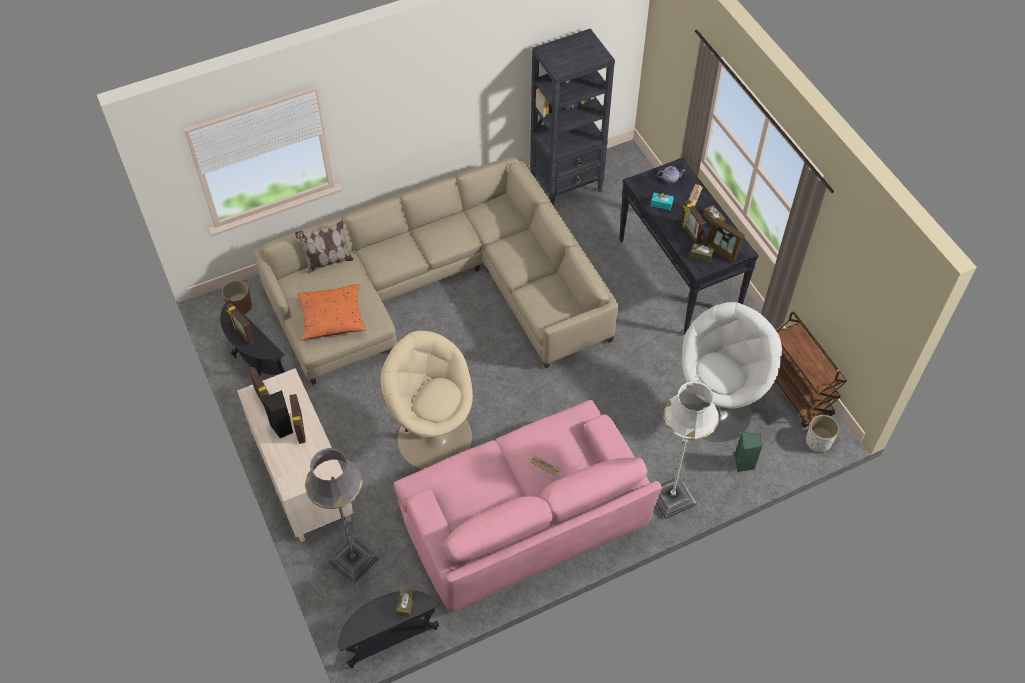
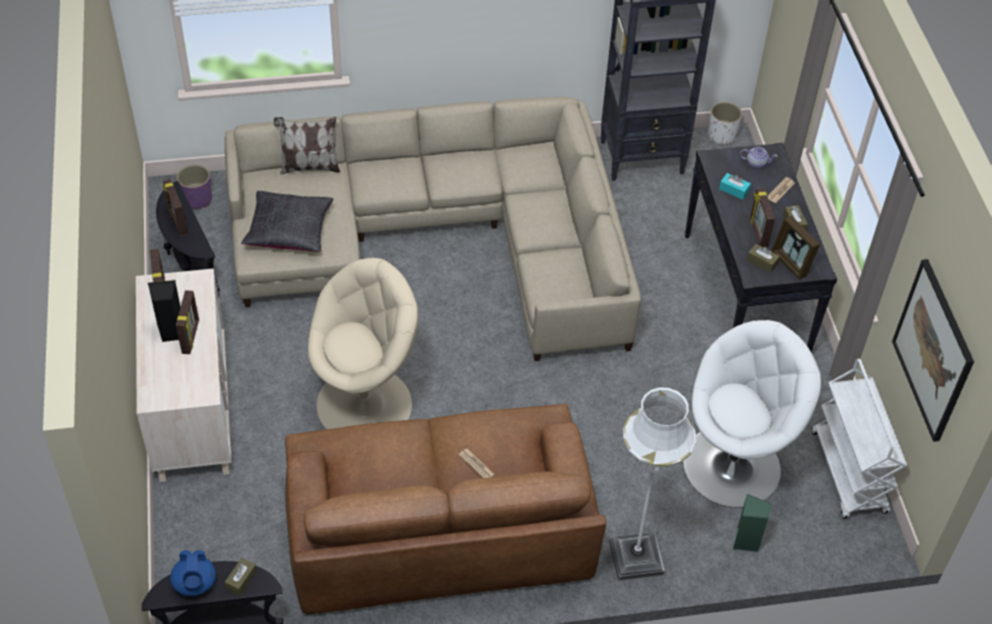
camera: 15 degrees right, 5 degrees down
(240, 306) = (197, 199): brown planter -> purple planter
(332, 318) = (289, 230): orange pillow -> black pillow
(353, 560) = (213, 520): grey floor lamp -> none
(372, 618) = (195, 584): none -> blue teapot
(433, 436) = (366, 404): beige armchair -> beige armchair turned 105 degrees clockwise
(524, 519) = (439, 531): pink sofa -> brown sofa
(797, 392) = (849, 473): brown cart -> white cart
(818, 441) = (856, 541): white planter -> white planter (722, 135)
(856, 298) = (933, 350): none -> picture

